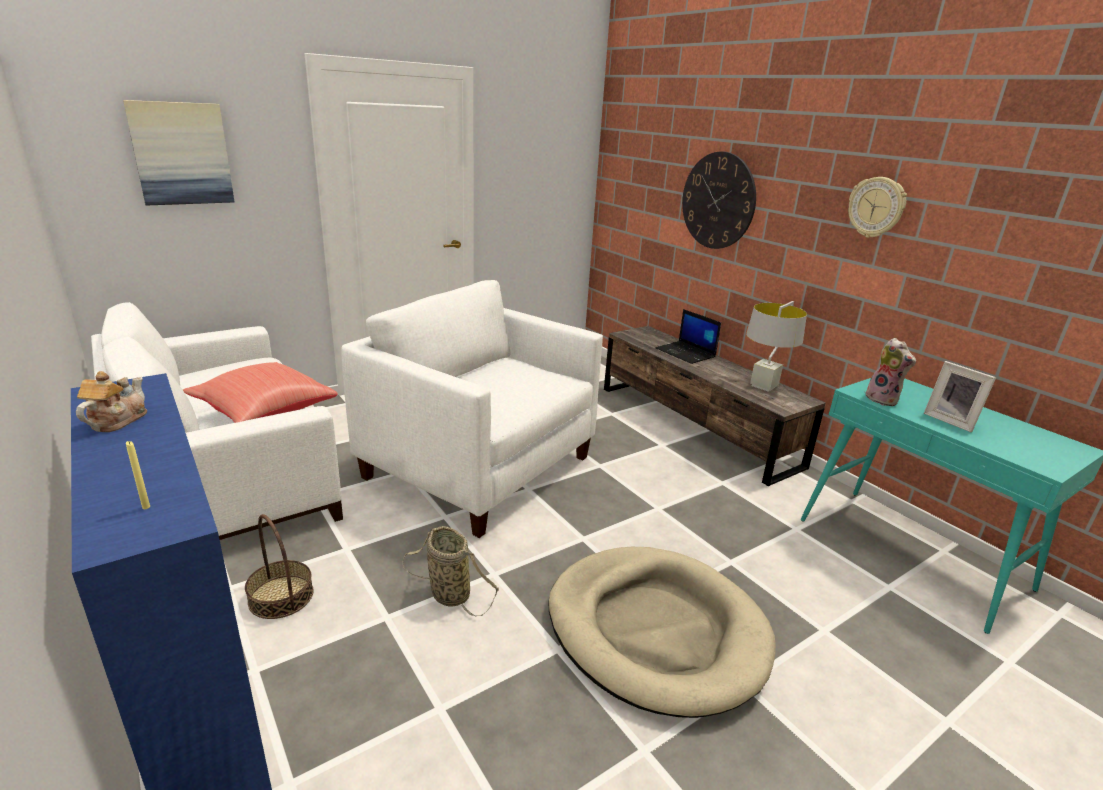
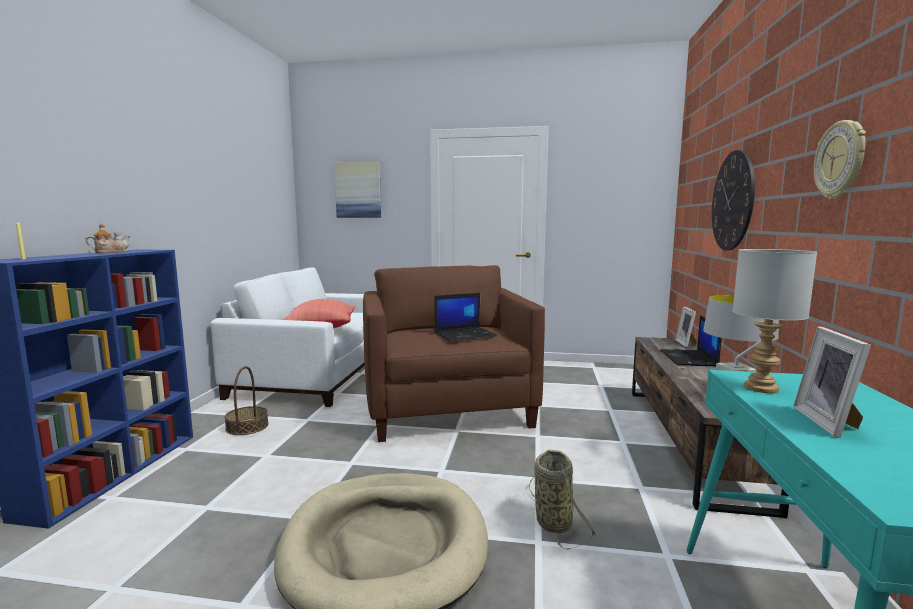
camera: 45 degrees right, 15 degrees down
(447, 593) = (311, 459): basket -> basket (552, 521)
(480, 467) = (447, 409): white armchair -> brown armchair
(522, 381) = (465, 334): none -> laptop
(656, 333) = (686, 343): none -> picture frame
(883, 400) = (759, 387): plush toy -> grey table lamp

